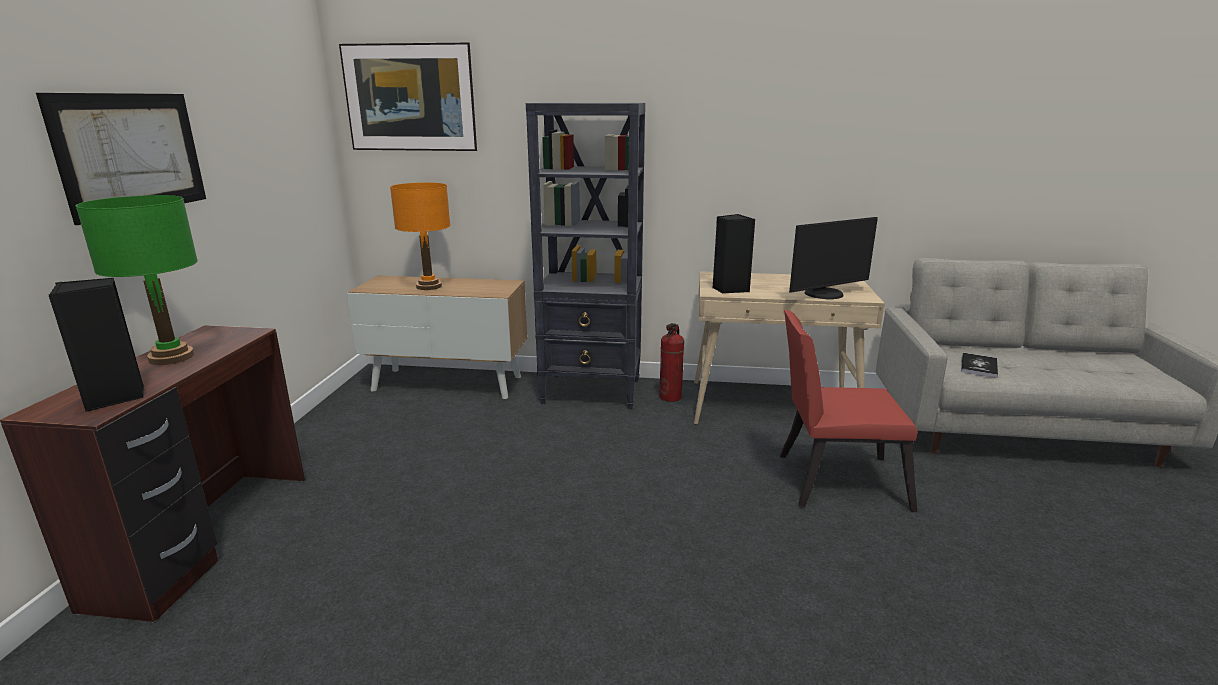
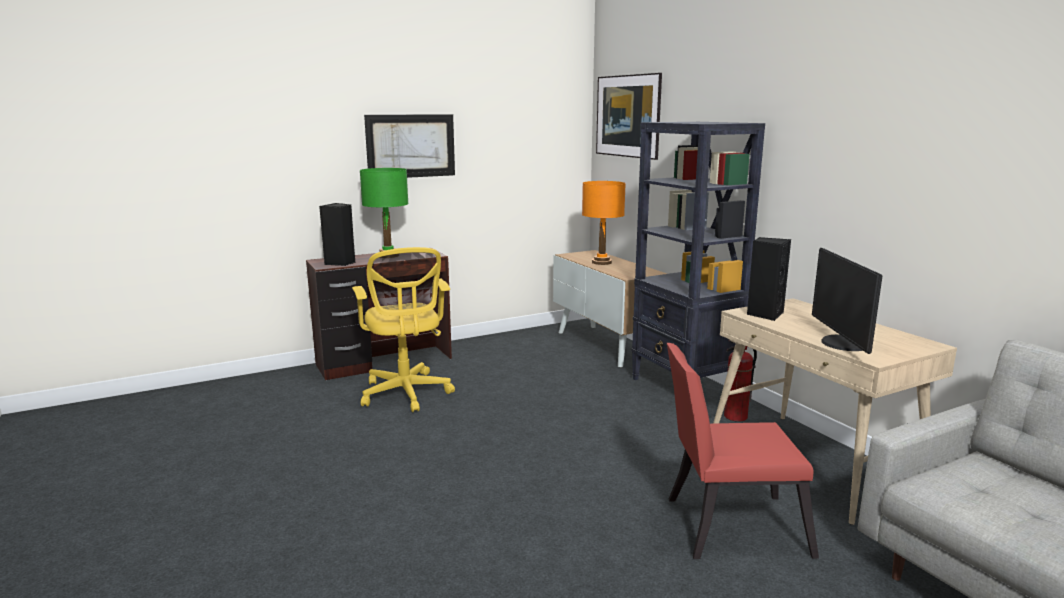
camera: 55 degrees right, 5 degrees down
(345, 556) = (406, 394): none -> yellow office chair
(825, 294) = (842, 344): monitor -> monitor turned 60 degrees clockwise
(832, 480) = (727, 525): red chair -> red chair turned 60 degrees counterclockwise
(978, 366) = (979, 492): book -> none

